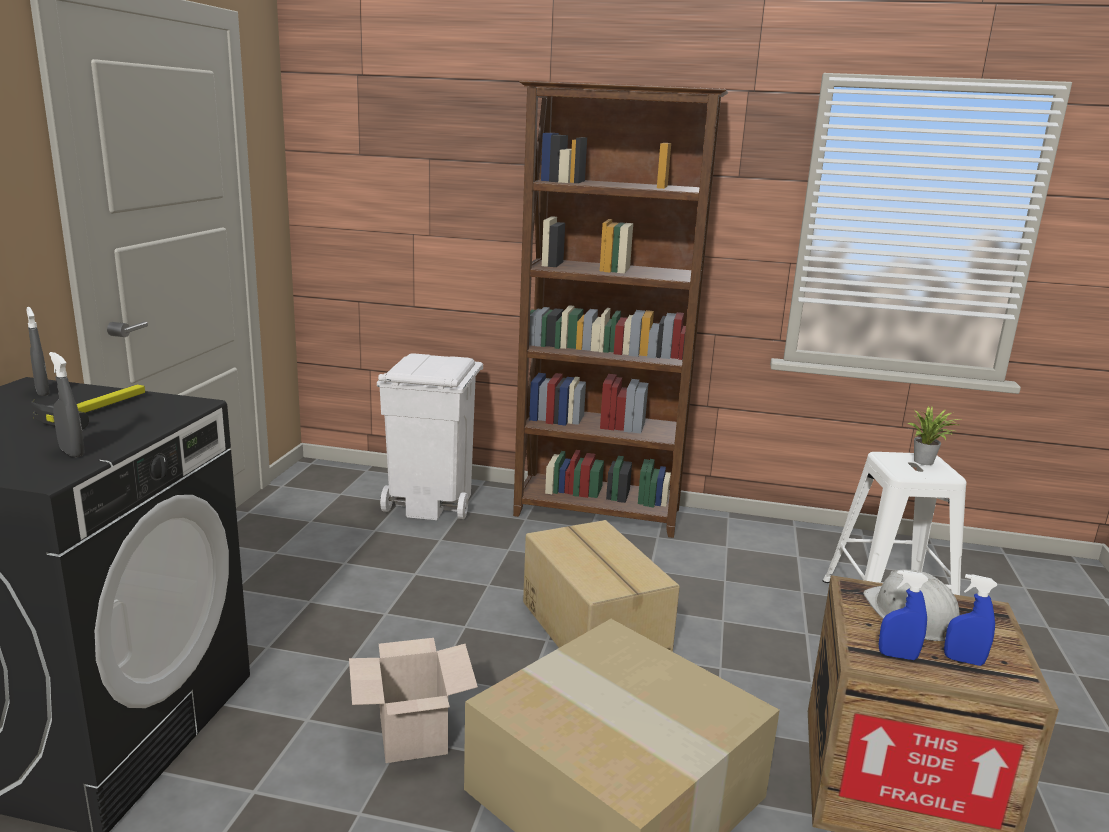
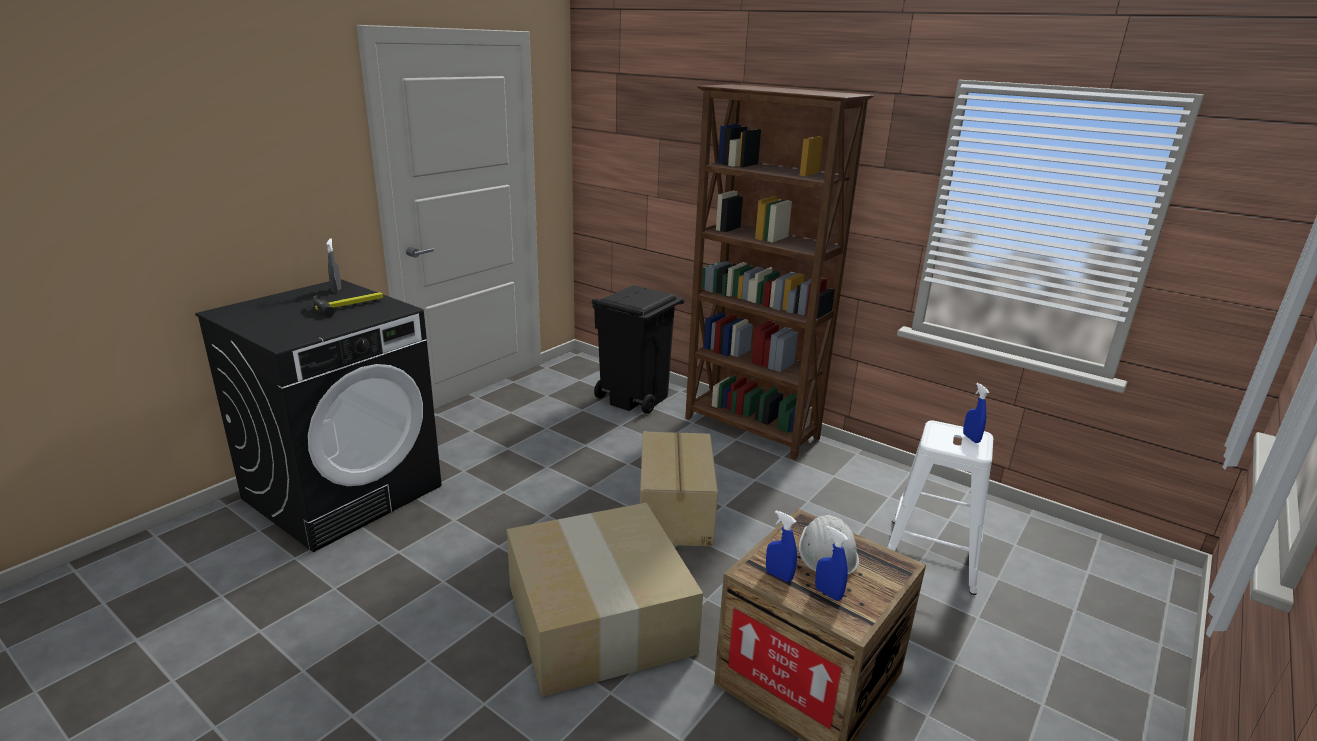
camera: 25 degrees right, 5 degrees up
(72, 452) = (310, 330): grey spray bottle -> none
(411, 732) = (505, 544): cardboard box -> none
(431, 502) = (635, 397): white trash can -> black trash can
(926, 462) = (971, 438): potted plant -> blue spray bottle

